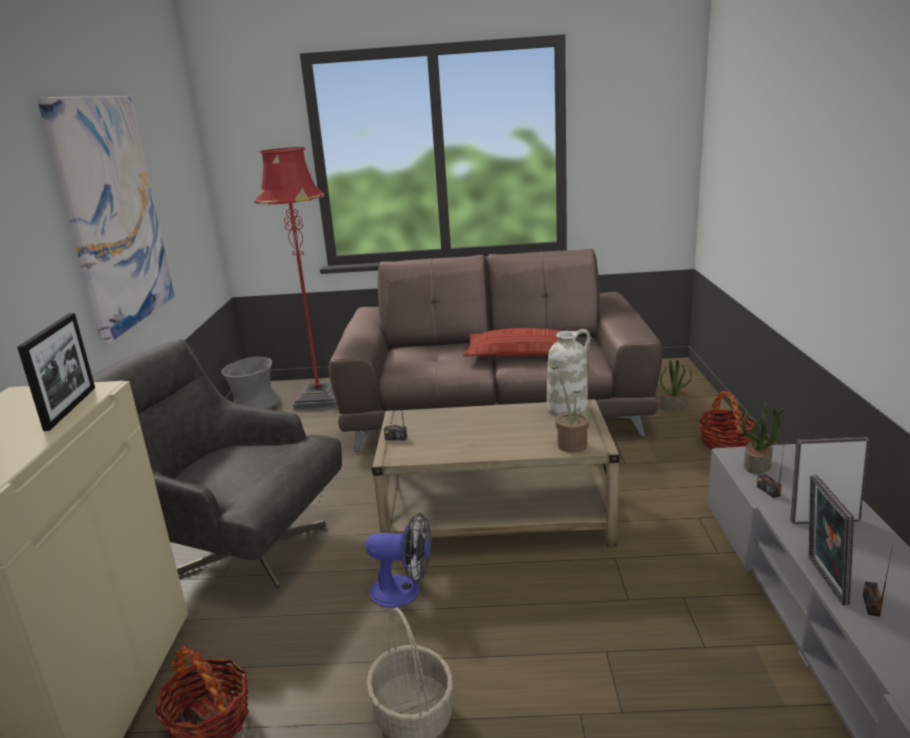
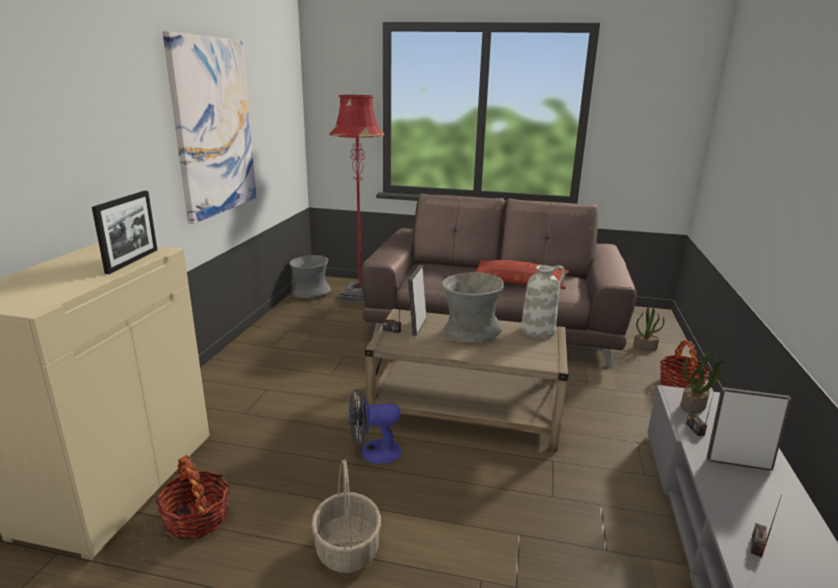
camera: 10 degrees right, 0 degrees up
(237, 547) = (261, 394): grey armchair -> none
(404, 592) = (373, 452): fan -> fan turned 150 degrees clockwise
(490, 424) = (470, 332): none -> grey vase
(571, 443) = (530, 358): potted plant -> none
(822, 580) = (718, 514): picture frame -> picture frame (417, 326)

